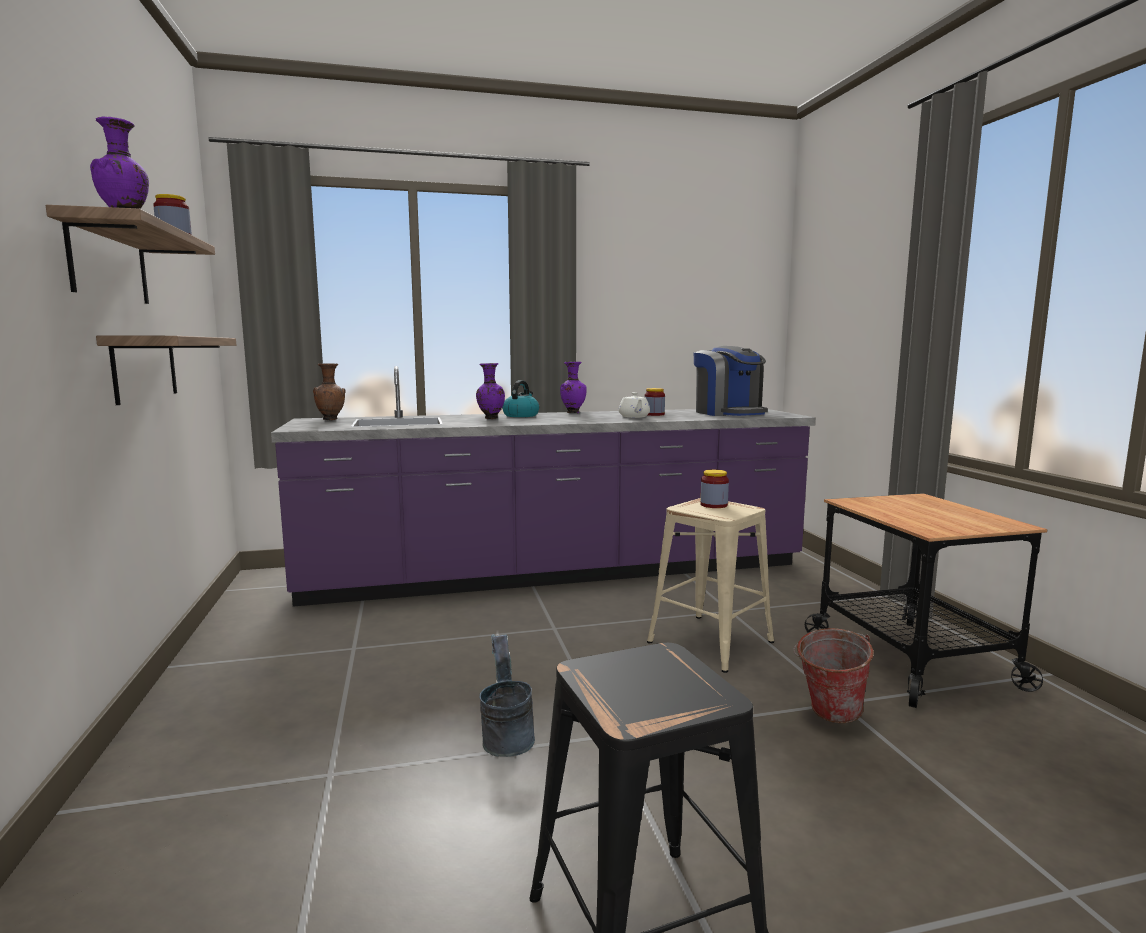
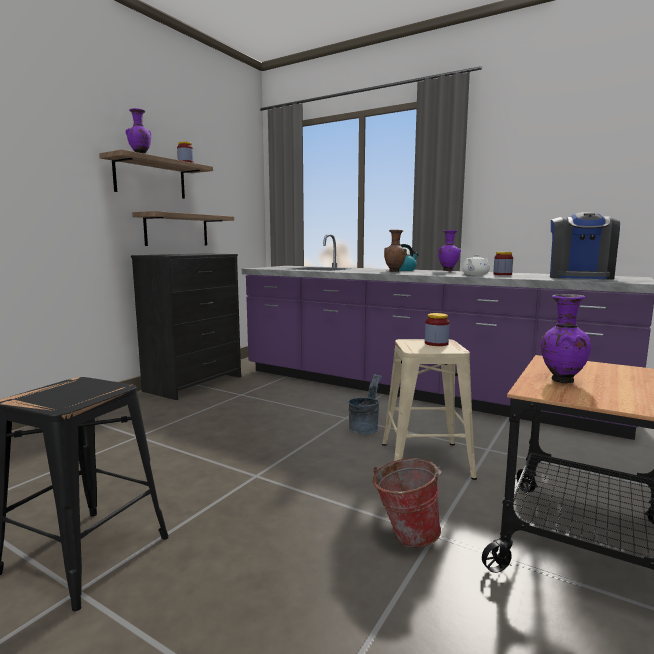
camera: 45 degrees right, 0 degrees up
(229, 660) = (194, 384): none -> black dresser
(331, 419) = (296, 266): brown vase -> brown vase (395, 271)
(490, 418) = (374, 270): purple vase -> purple vase (560, 380)
(506, 737) = (215, 454): grey bucket -> grey bucket (365, 427)

